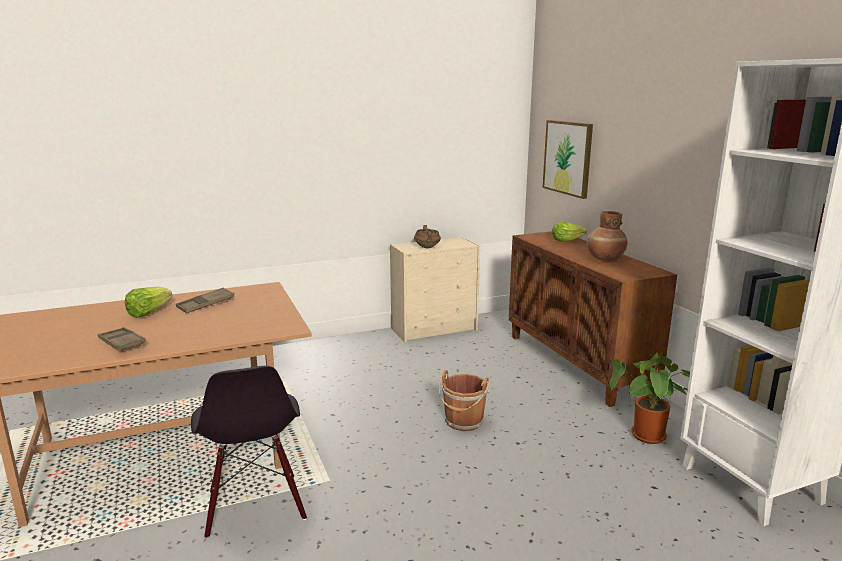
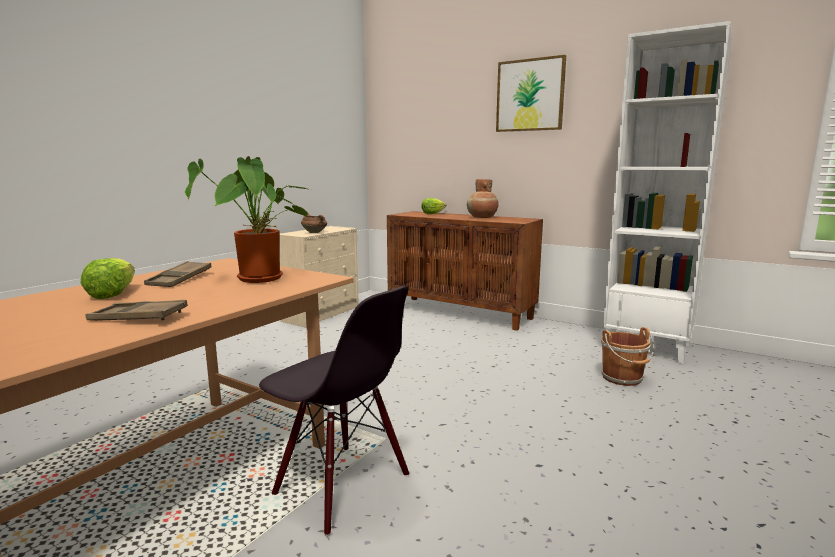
camera: 35 degrees left, 5 degrees down
(463, 422) = (436, 365): brown bucket -> brown bucket (623, 378)
(567, 157) = (416, 148): picture -> picture (530, 95)
(648, 438) = (564, 340): potted plant -> potted plant (260, 280)

